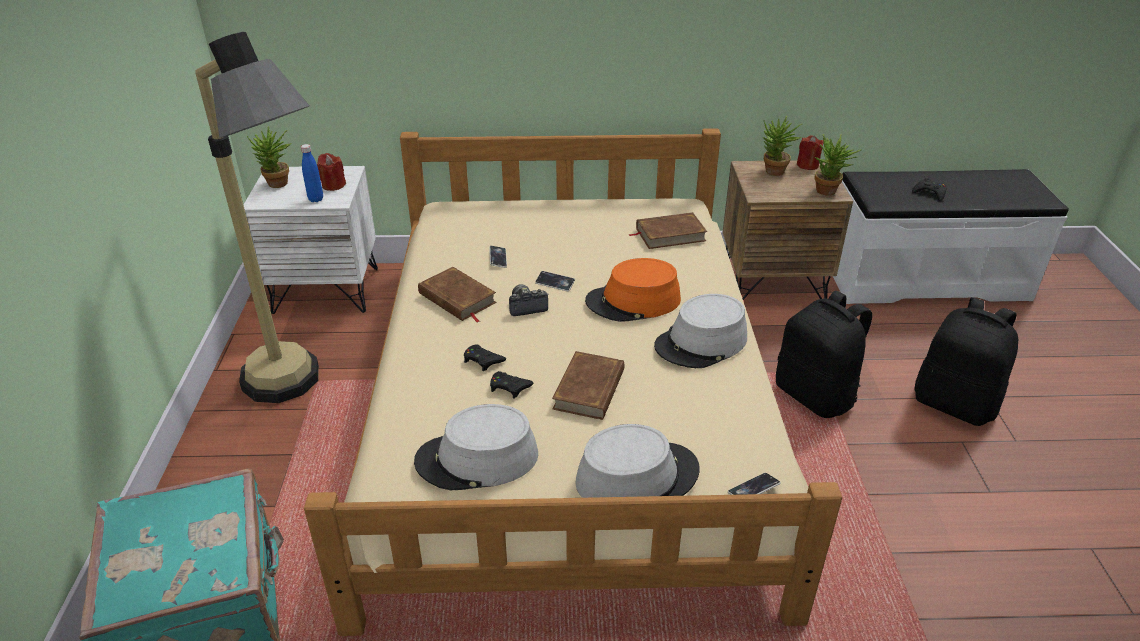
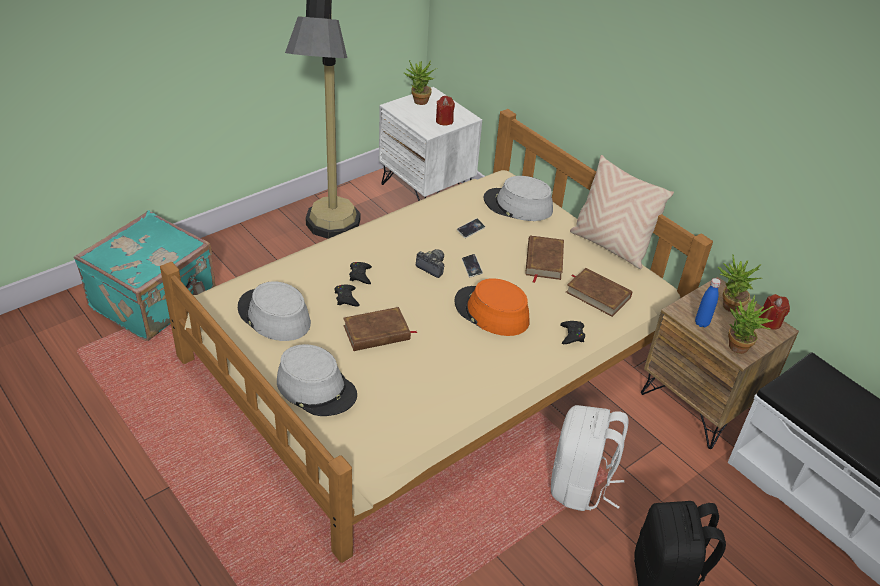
camera: 50 degrees right, 5 degrees up
(316, 199) = (421, 123): blue bottle -> blue bottle (701, 323)
(457, 298) = (409, 234): brown book -> brown book (543, 261)
(609, 200) = (610, 246): none -> beige pillow
(701, 343) = (479, 364): grey hat -> grey hat (517, 205)
(753, 489) = (351, 447): phone -> none
(816, 395) = (580, 485): black backpack -> white backpack
(930, 193) = (845, 420): black game controller -> black game controller (572, 335)

